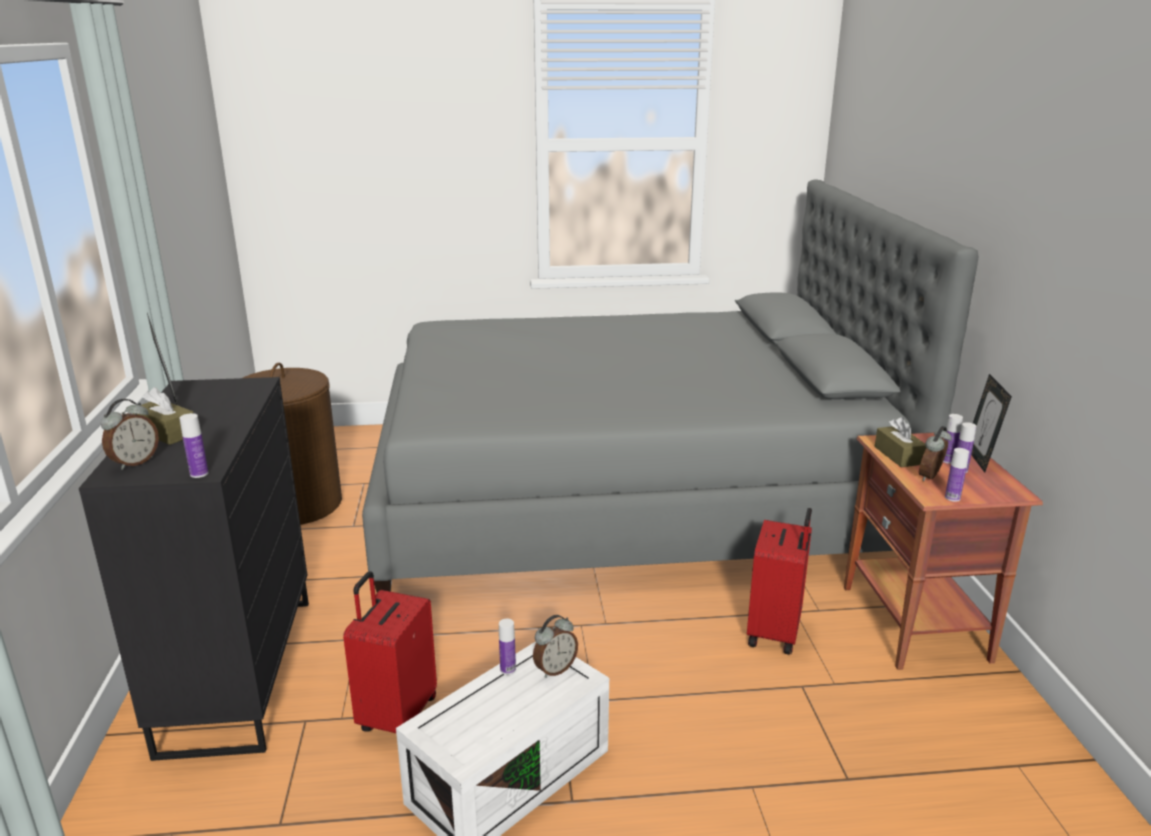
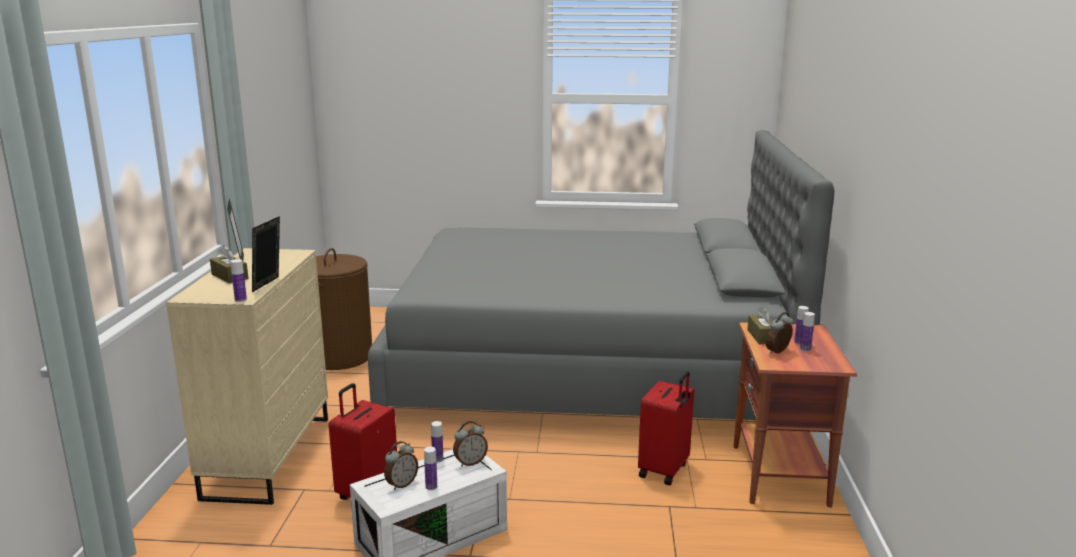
camera: 10 degrees right, 5 degrees down
(134, 462) = (204, 291): alarm clock -> alarm clock (401, 484)
(237, 672) = (267, 456): black dresser -> beige dresser
(952, 498) = (785, 366): bottle -> bottle (431, 487)
(979, 459) = (826, 343): picture frame -> picture frame (269, 284)

